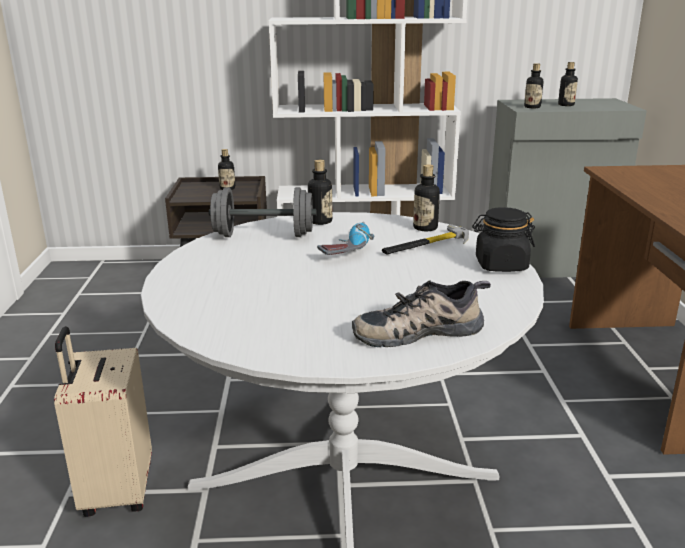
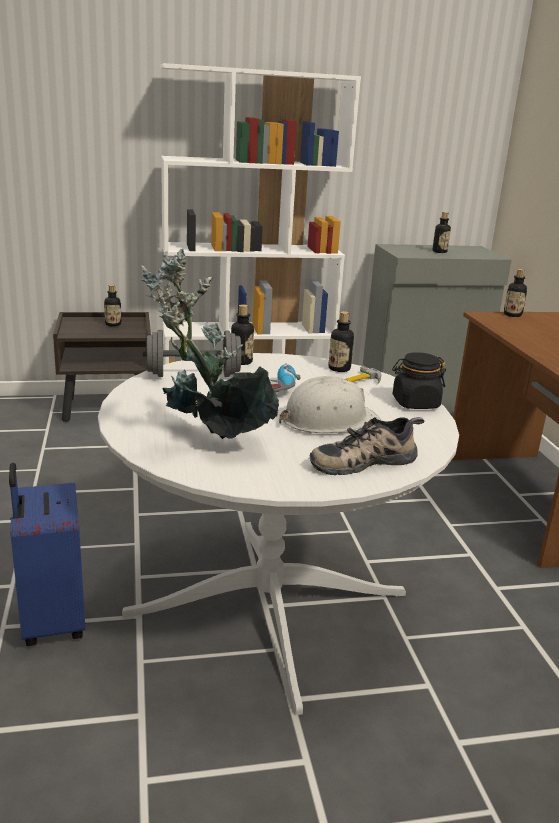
camera: 10 degrees left, 0 degrees up
(116, 491) = (51, 621): beige suitcase -> blue suitcase
(250, 306) = (208, 441): none -> potted plant
(393, 284) = (328, 420): none -> white hard hat
(532, 107) = (410, 253): bottle -> bottle (512, 315)

